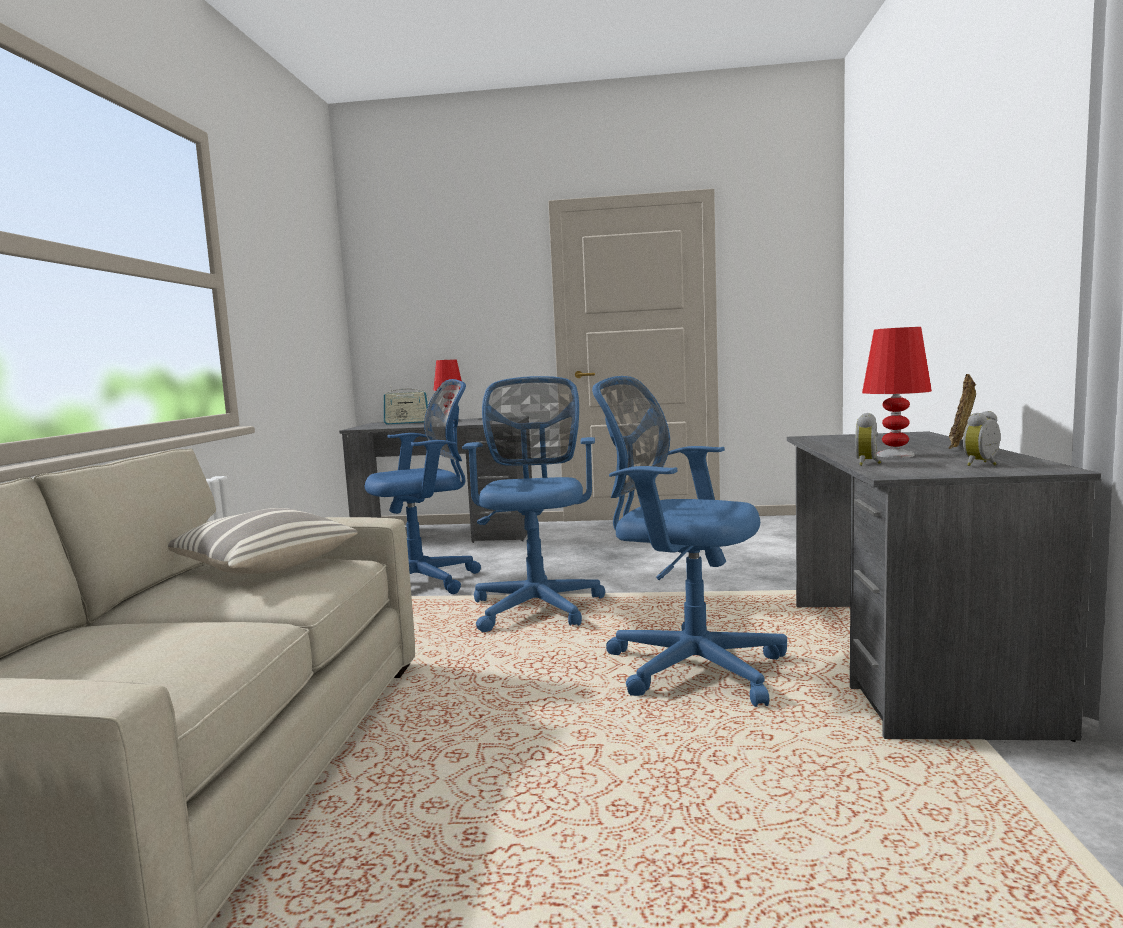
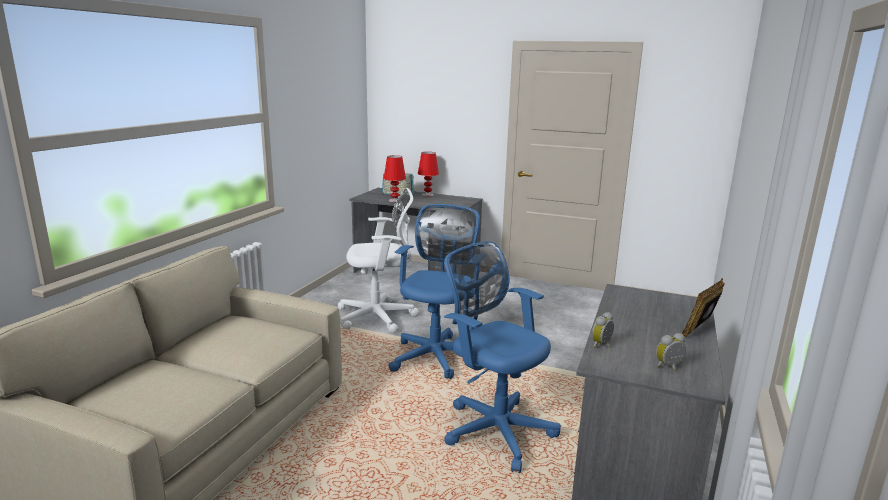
camera: 15 degrees right, 10 degrees up
(262, 565) = (251, 329): pillow -> none
(423, 581) = (380, 317): blue office chair -> white office chair
(895, 455) = (635, 336): red table lamp -> red table lamp (394, 200)

